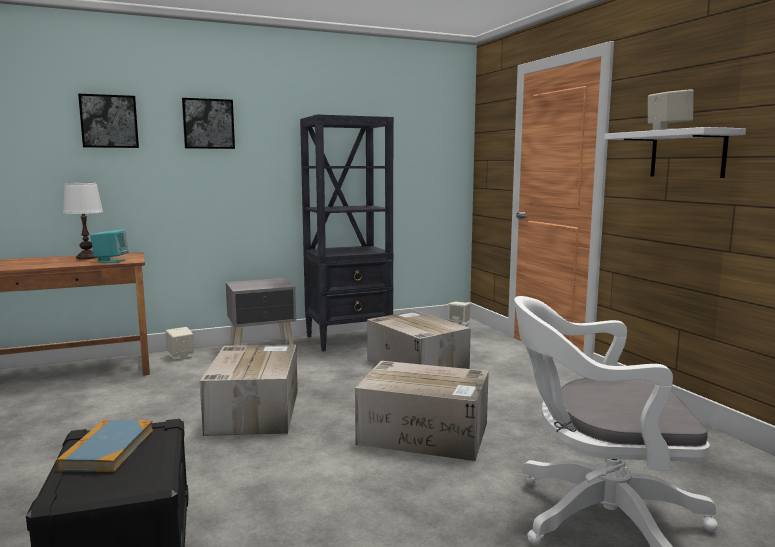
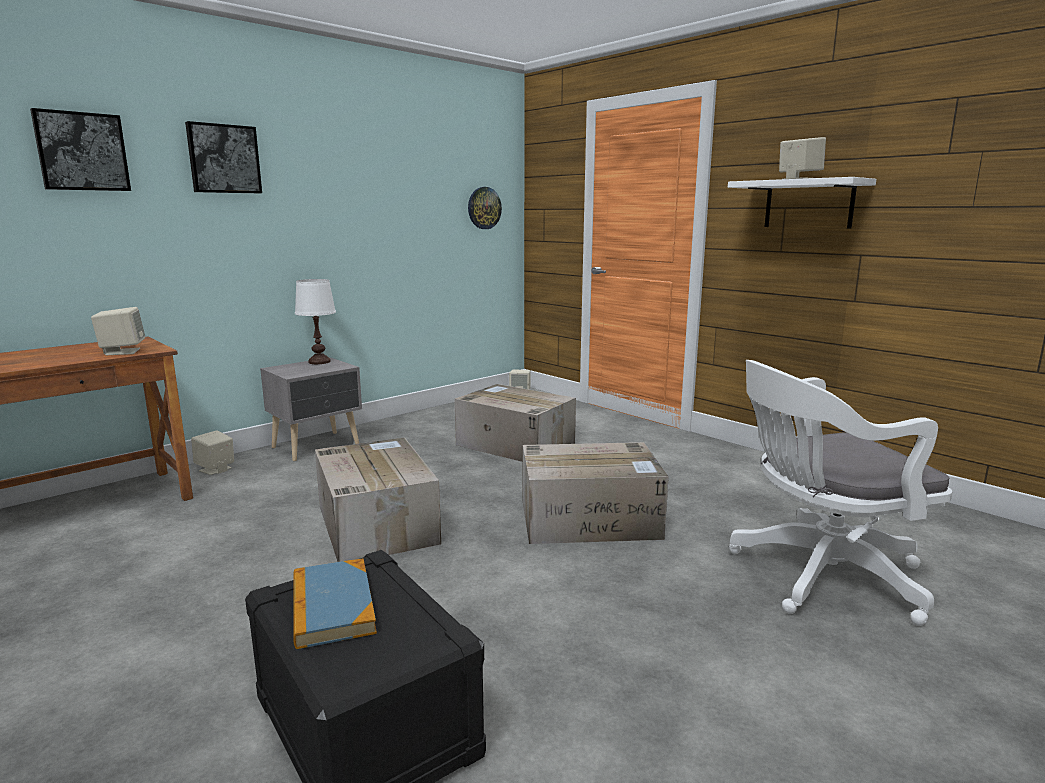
camera: 20 degrees left, 5 degrees up
(87, 258) = (75, 349): white table lamp -> white table lamp (319, 362)
(111, 261) = (122, 352): turquoise speaker -> beige speaker
(349, 339) = (414, 424): black bookcase -> none
(432, 159) = (484, 208): none -> wall clock

